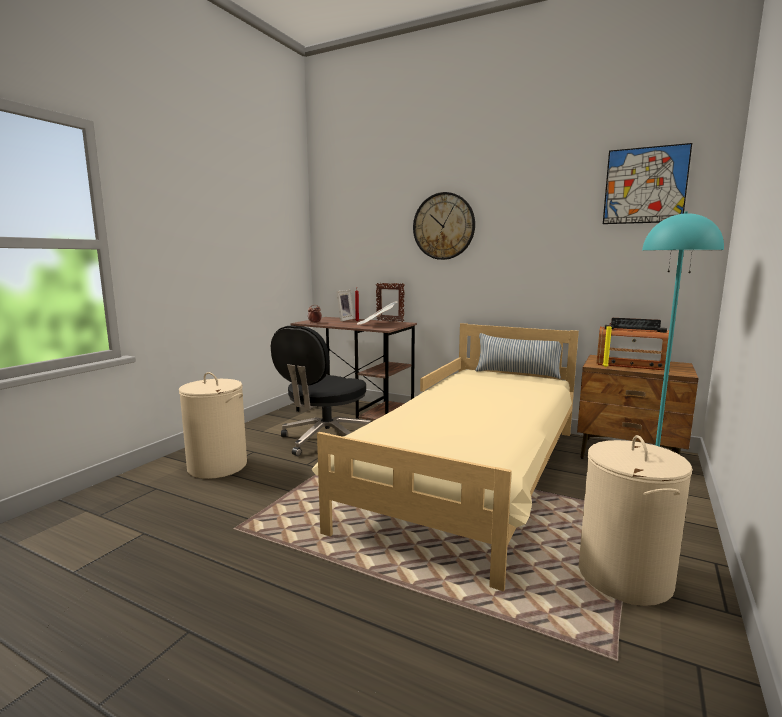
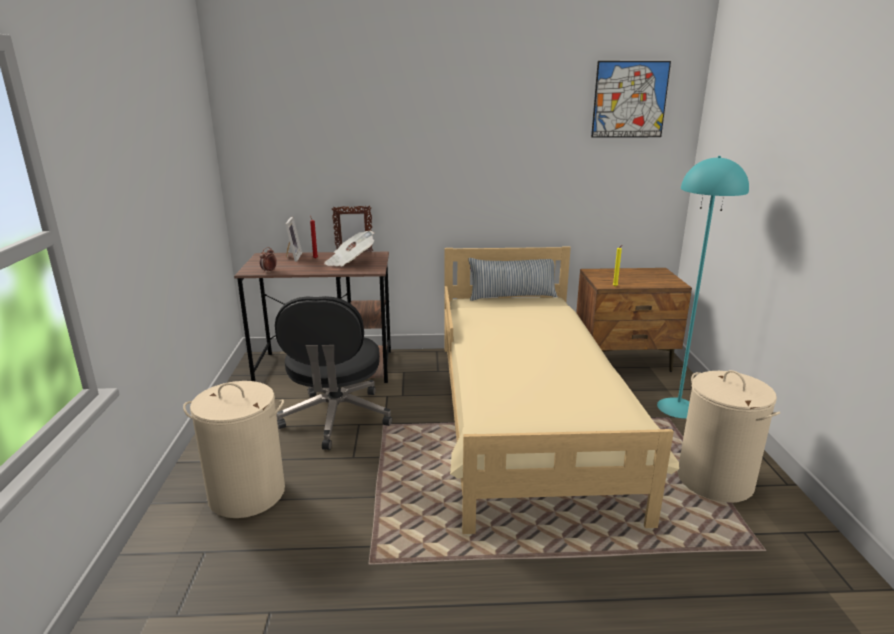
camera: 30 degrees left, 10 degrees up
(443, 226) = (417, 135): wall clock -> none
(630, 364) = (628, 278): radio -> none

